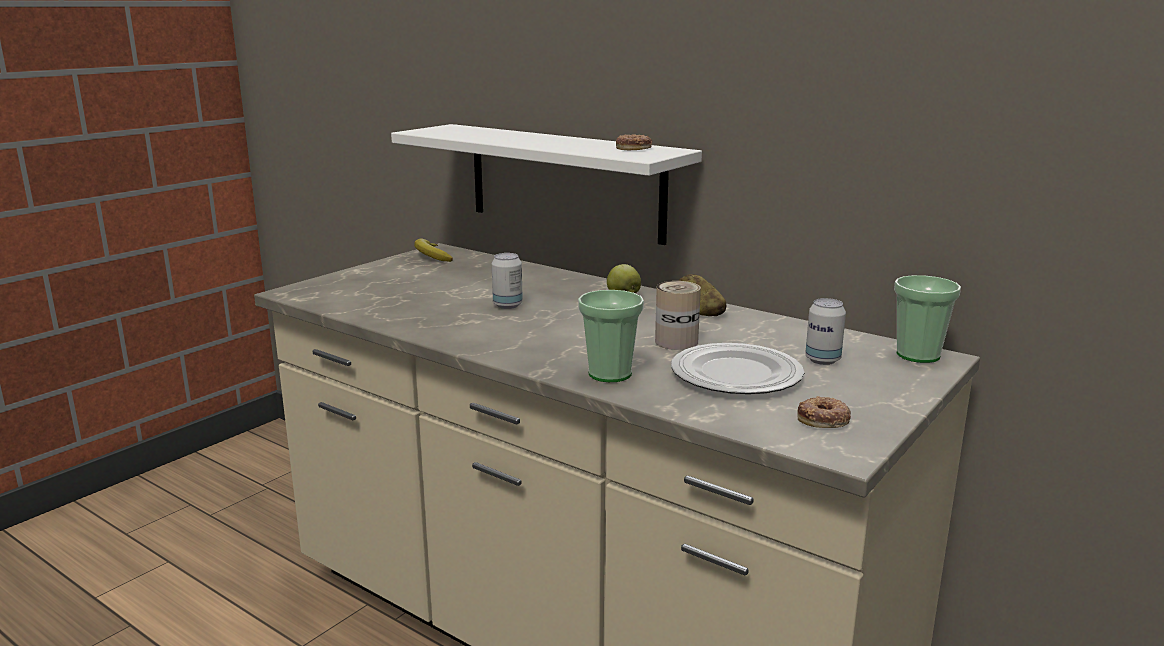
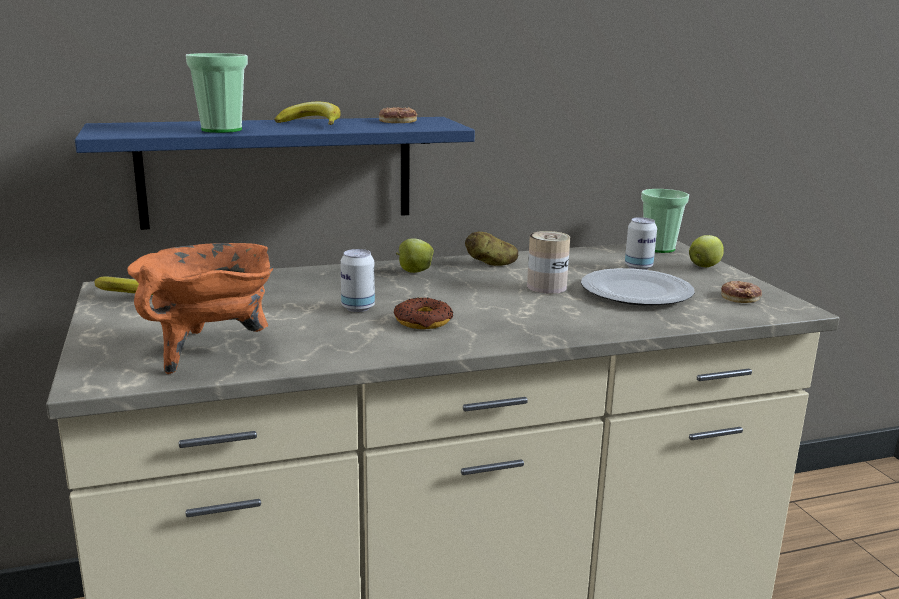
camera: 55 degrees left, 0 degrees up
(368, 298) = (210, 351): none -> orange cooking pot
(513, 327) = (423, 321): none -> donut
(561, 141) = (312, 124): none -> banana
(564, 182) = (278, 171): white shelf -> blue shelf
(610, 374) = (587, 322): cup -> cup (221, 129)
(900, 385) = (704, 266): none -> apple

